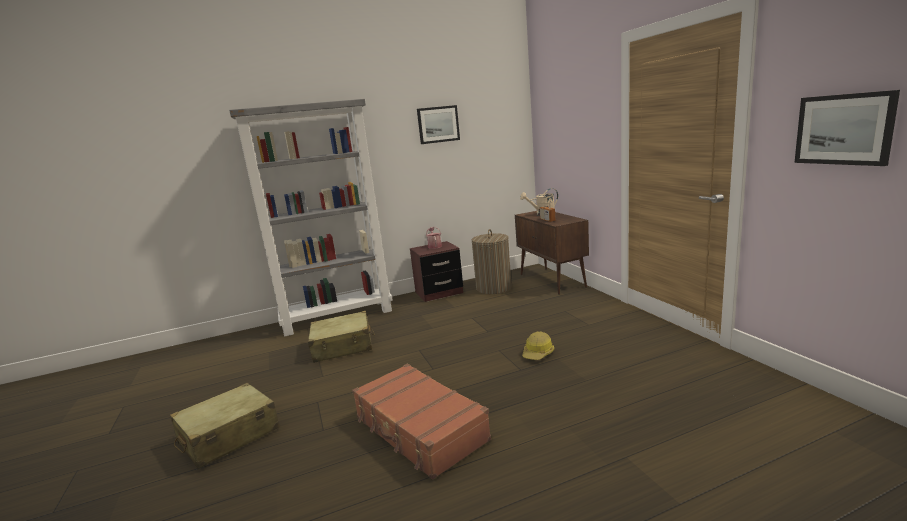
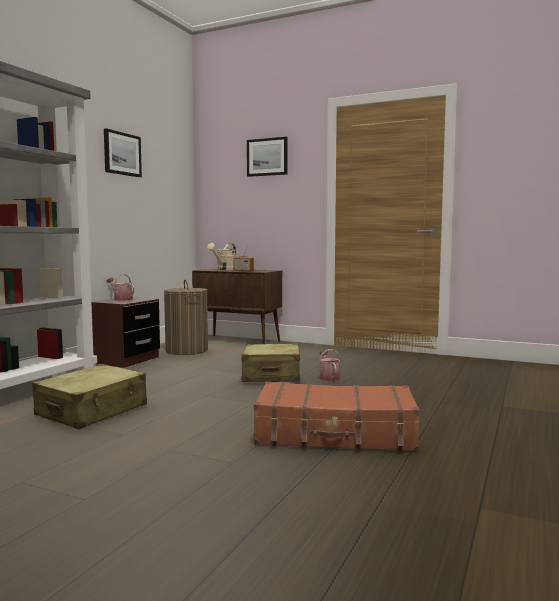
camera: 45 degrees left, 10 degrees down
(228, 436) = (104, 506): beige suitcase -> beige suitcase (271, 376)
(538, 353) = (328, 377): hard hat -> watering can
(843, 129) = (523, 176): picture -> picture (267, 157)

